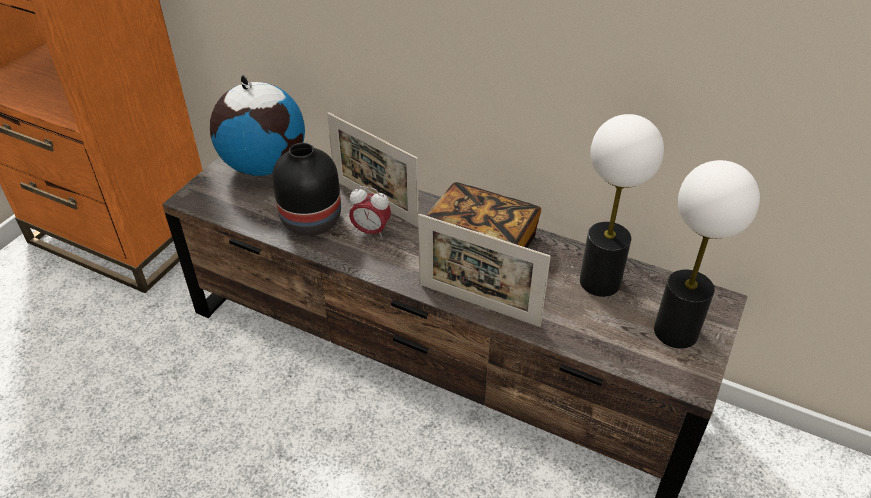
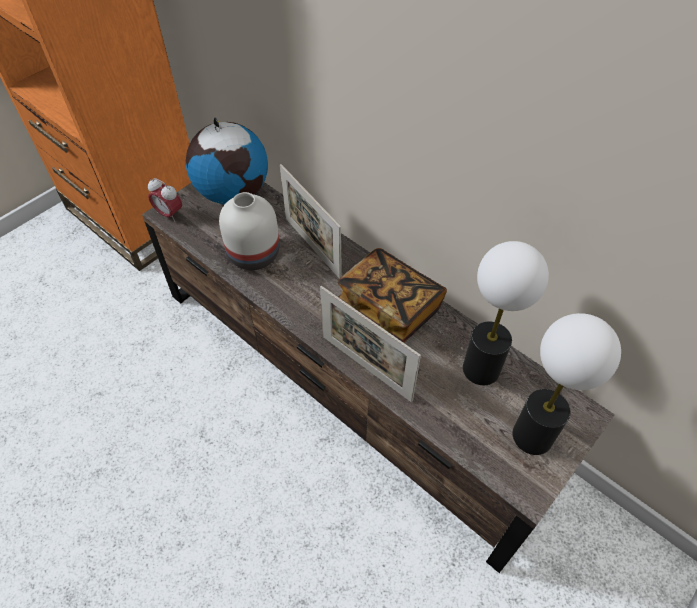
camera: 15 degrees right, 10 degrees up
(310, 220) = (253, 253): black vase -> white vase
(371, 231) = (299, 275): alarm clock -> alarm clock (169, 214)

